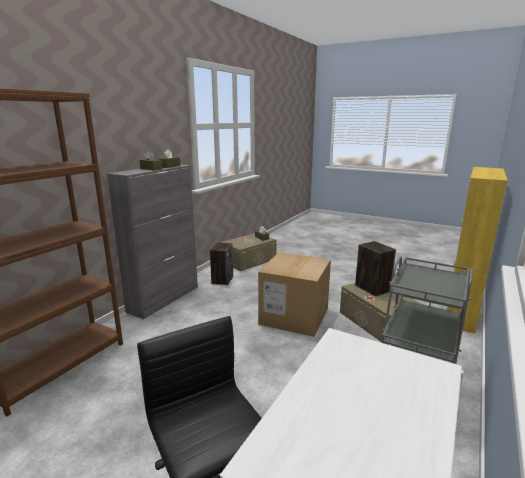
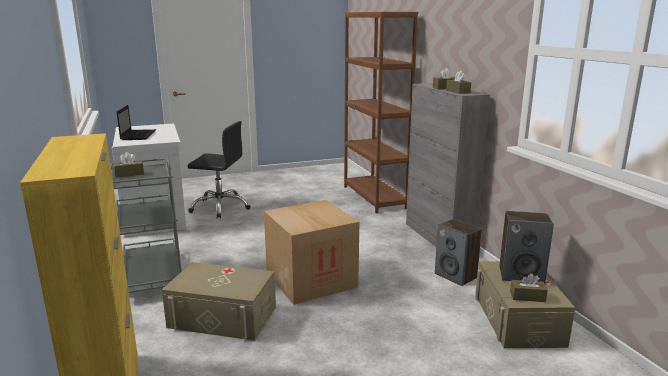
camera: 130 degrees right, 0 degrees up
(372, 288) = (236, 282): speaker -> speaker (521, 275)
(387, 405) = (138, 135): none -> laptop
(441, 287) = (129, 174): none -> brown tissue box

